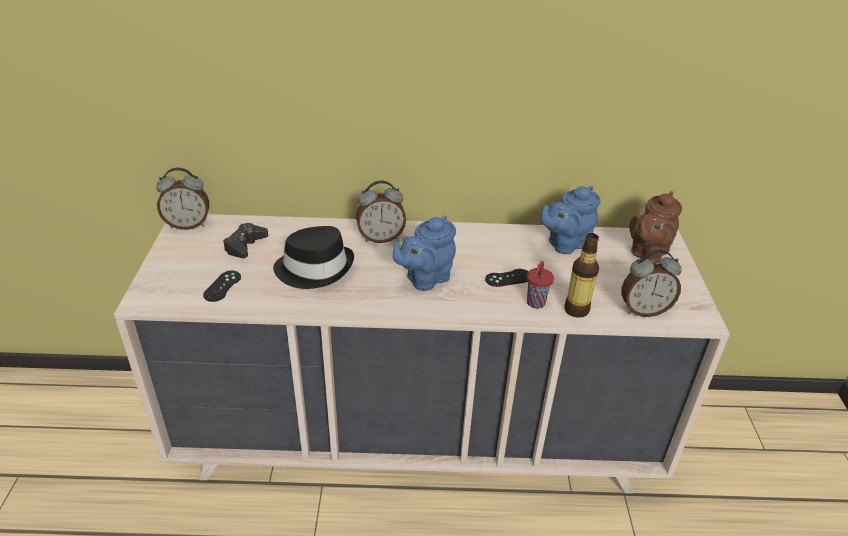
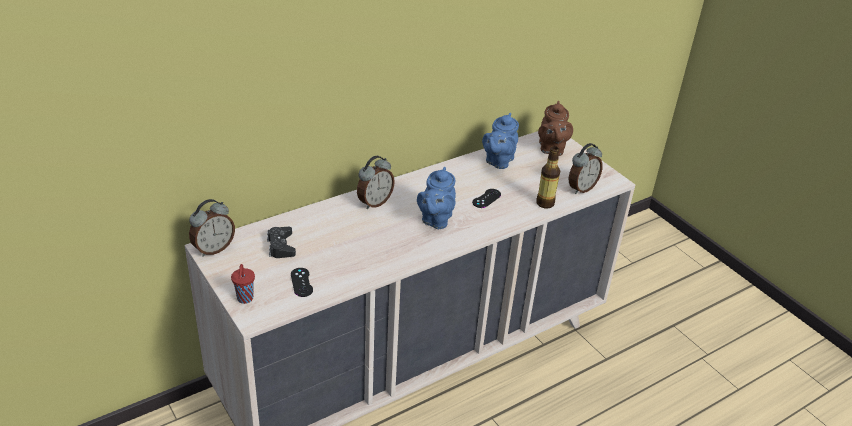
camera: 35 degrees left, 0 degrees up
(315, 268) = (353, 242): black hat -> none
(535, 304) = (518, 209): red cup -> red cup (245, 299)

